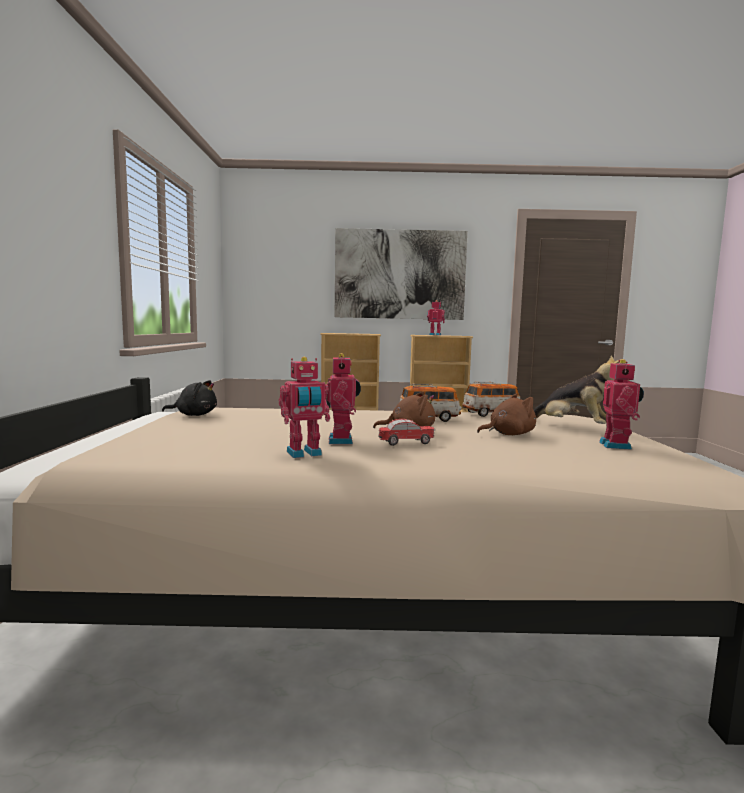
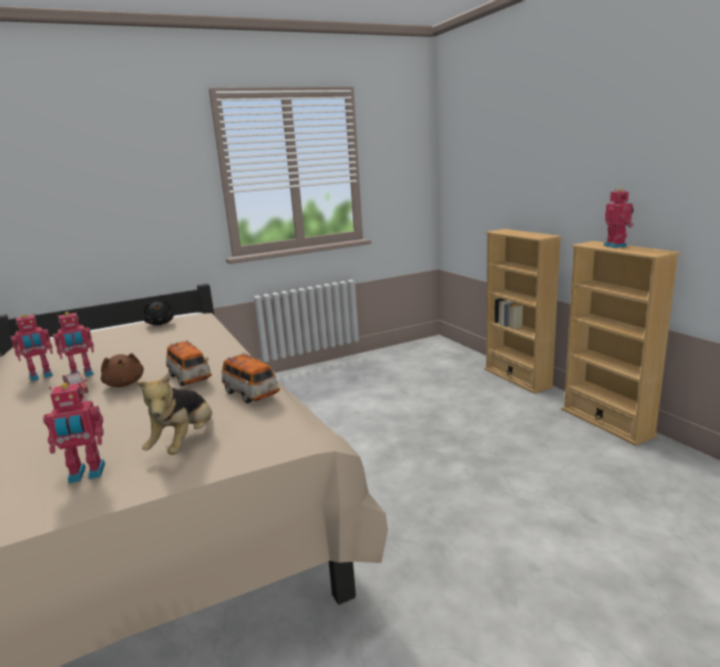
camera: 65 degrees right, 10 degrees up
(304, 454) = (41, 376): toy robot -> toy robot turned 75 degrees counterclockwise
(400, 274) = (591, 145): picture -> none
(508, 434) = (129, 418): brown plush toy -> none

